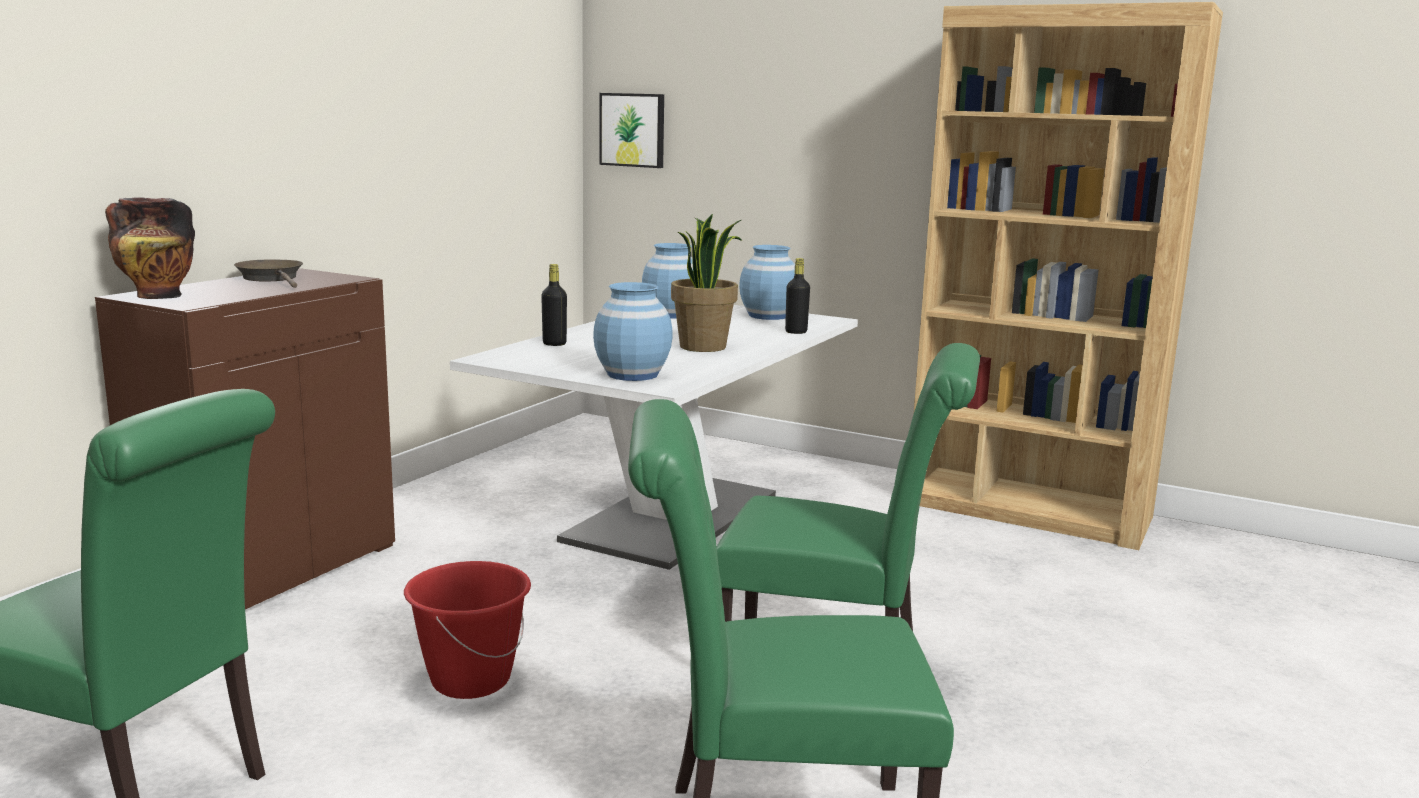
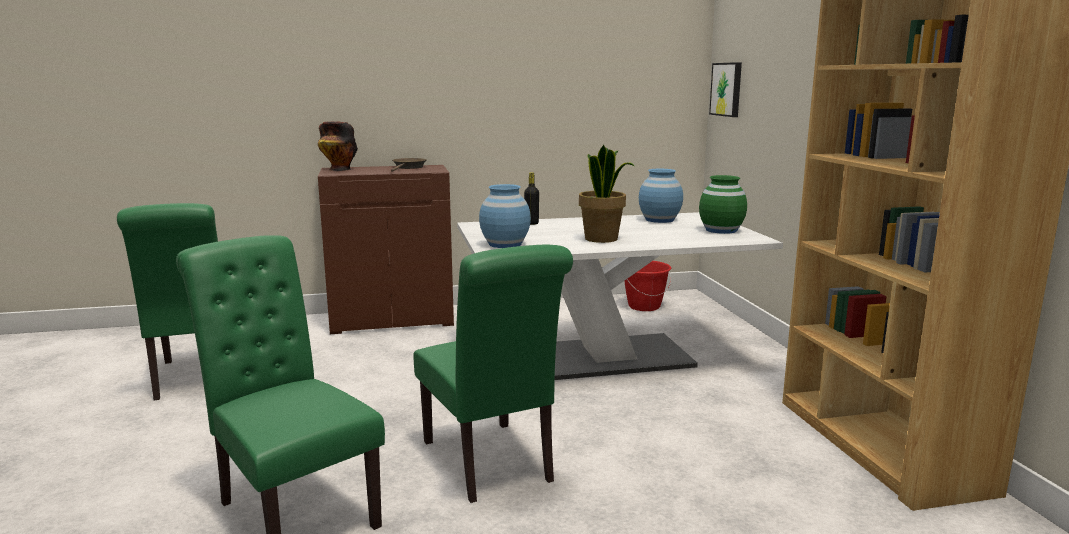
camera: 50 degrees right, 0 degrees up
(470, 680) = (351, 390): red bucket -> red bucket (644, 306)
(768, 316) = (721, 230): blue vase -> green vase
(796, 332) = (697, 242): black bottle -> none

